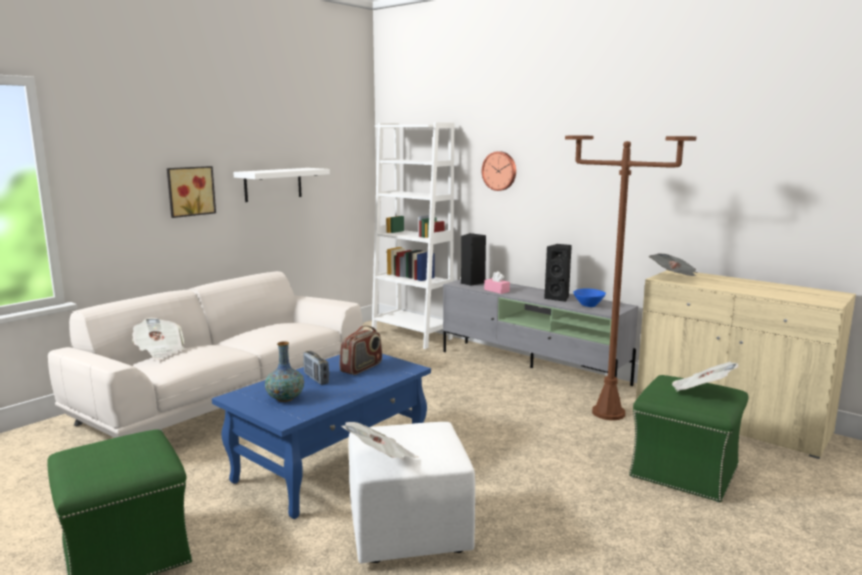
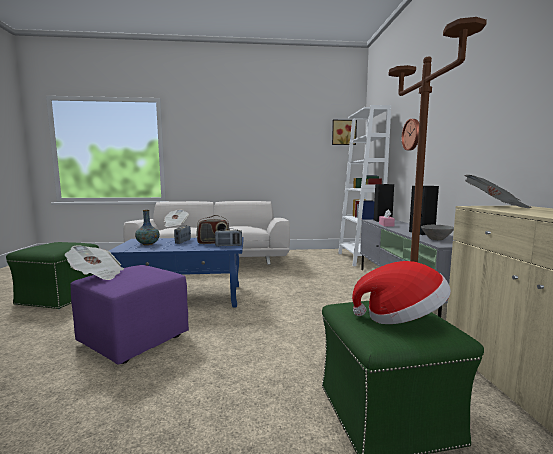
camera: 45 degrees right, 5 degrees down
(190, 191) = (231, 154): picture -> picture (343, 132)
(273, 184) = (283, 154): white shelf -> none
(397, 367) = (228, 246): none -> radio
(407, 531) = (132, 339): white ottoman -> purple ottoman
(588, 305) = (436, 239): blue bowl -> grey bowl
(700, 391) = (401, 318): newspaper -> hat

